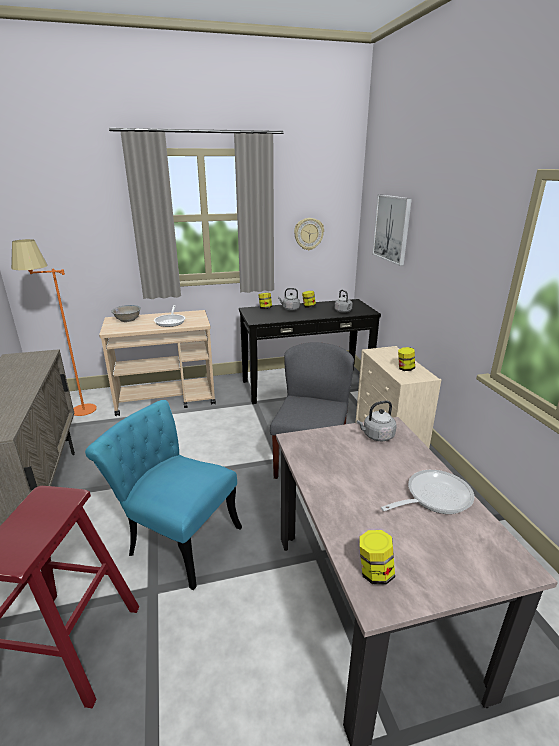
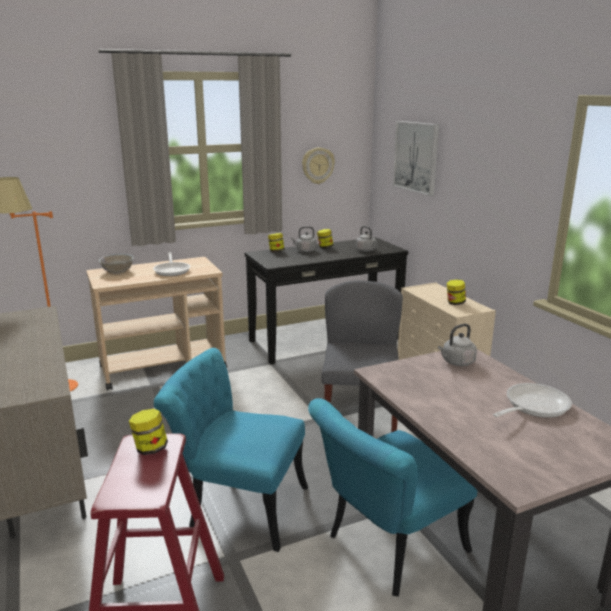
camera: 10 degrees left, 5 degrees down
(289, 602) = (386, 549): none -> turquoise chair
(375, 572) = (506, 466): jar -> jar (150, 449)

